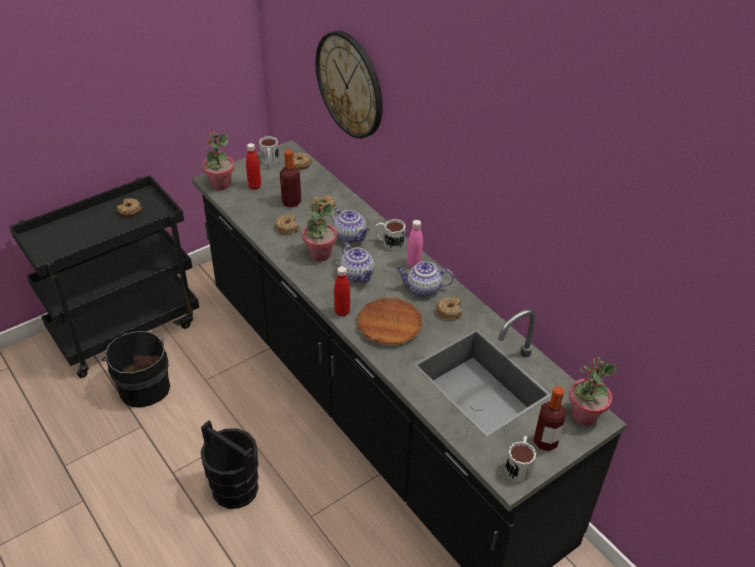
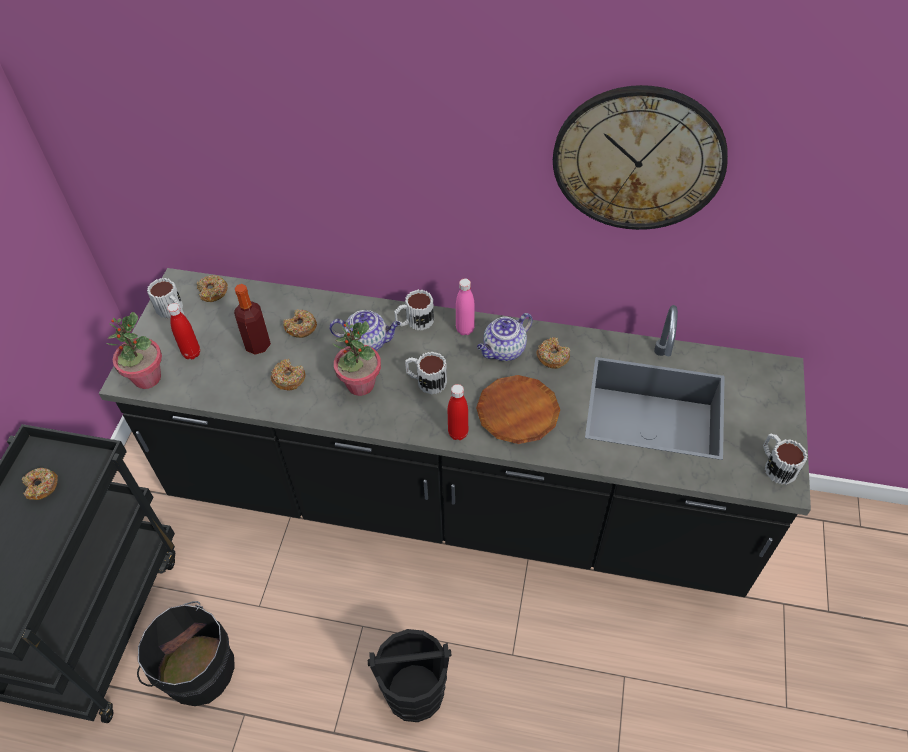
camera: 40 degrees left, 10 degrees up
(350, 84) = (268, 161): wall clock -> wall clock (638, 159)
(358, 275) = (426, 381): teapot -> mug
(545, 442) = (769, 425): bottle -> none
(584, 415) = (767, 375): potted plant -> none

